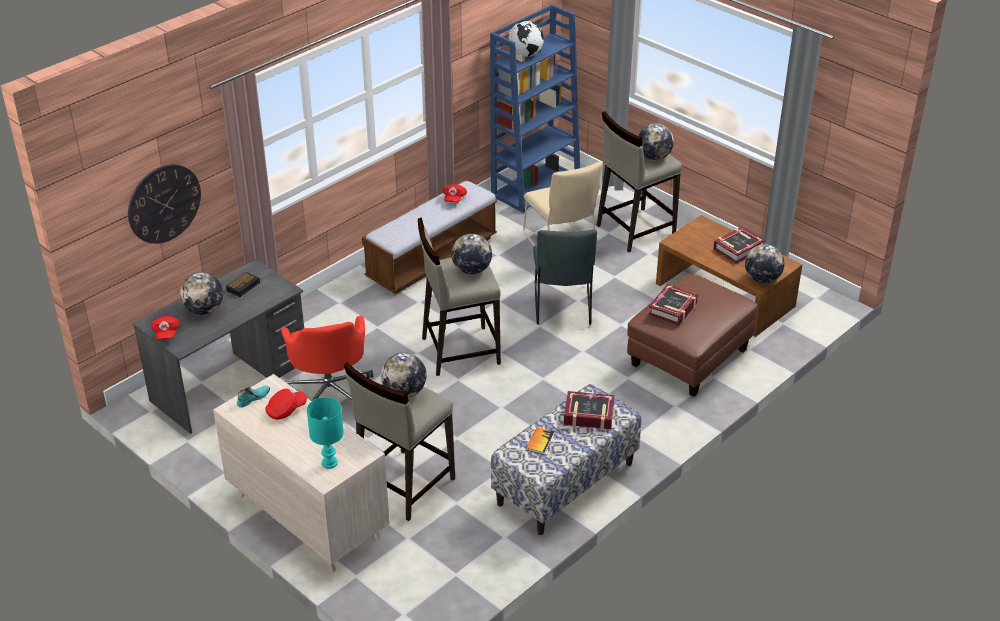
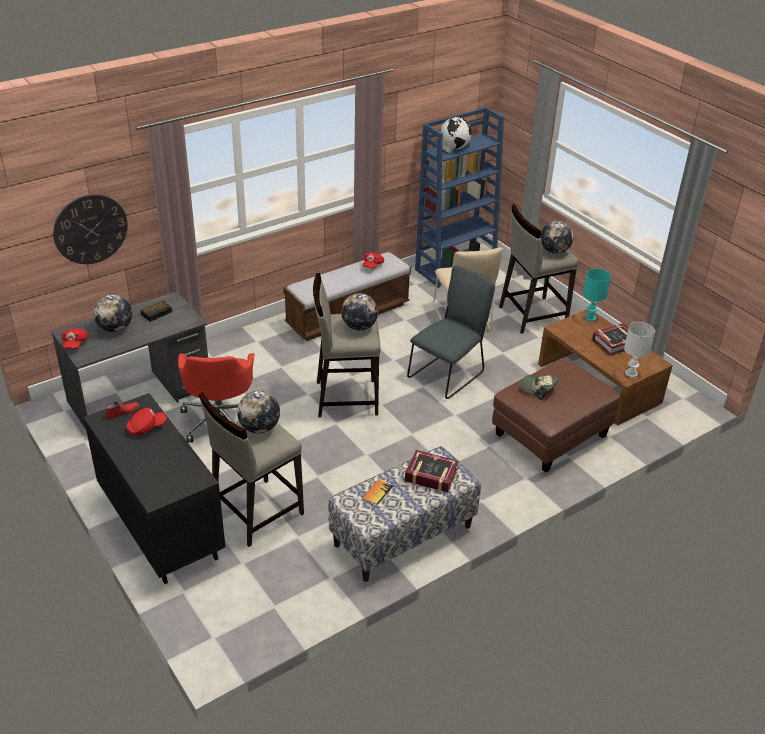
camera: 10 degrees right, 0 degrees up
(253, 398) = (122, 412): turquoise shoe -> red shoe
(307, 516) = (161, 526): beige dresser -> black dresser
(330, 462) = (165, 483): turquoise table lamp -> turquoise table lamp (590, 318)
(562, 308) = (448, 374): grey chair -> grey chair turned 150 degrees counterclockwise
(673, 309) = (538, 388): book -> cap
(762, 279) = (631, 373): globe -> white table lamp

